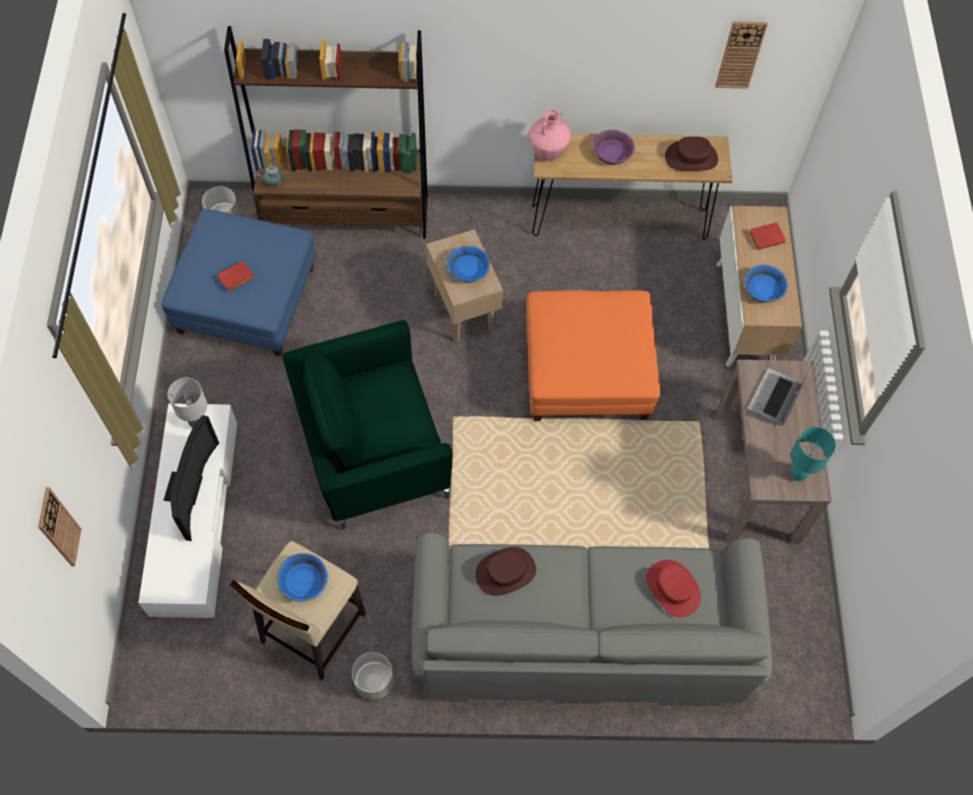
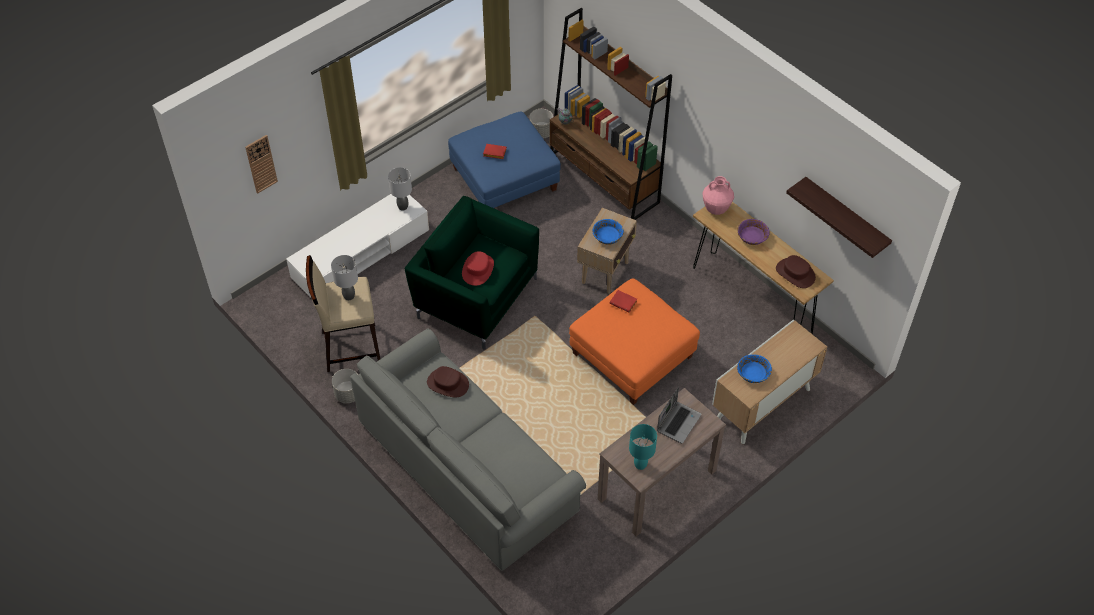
camera: 50 degrees right, 10 degrees down
(189, 490) = (364, 231): television -> none
(303, 581) = (348, 296): blue bowl -> grey table lamp
(673, 588) = (516, 465): red hat -> red hat (478, 269)
(740, 55) = (845, 216): wall clock -> shelf
(766, 237) = (792, 351): red book -> red book (624, 302)
(775, 398) = (678, 422): laptop -> laptop turned 135 degrees clockwise

